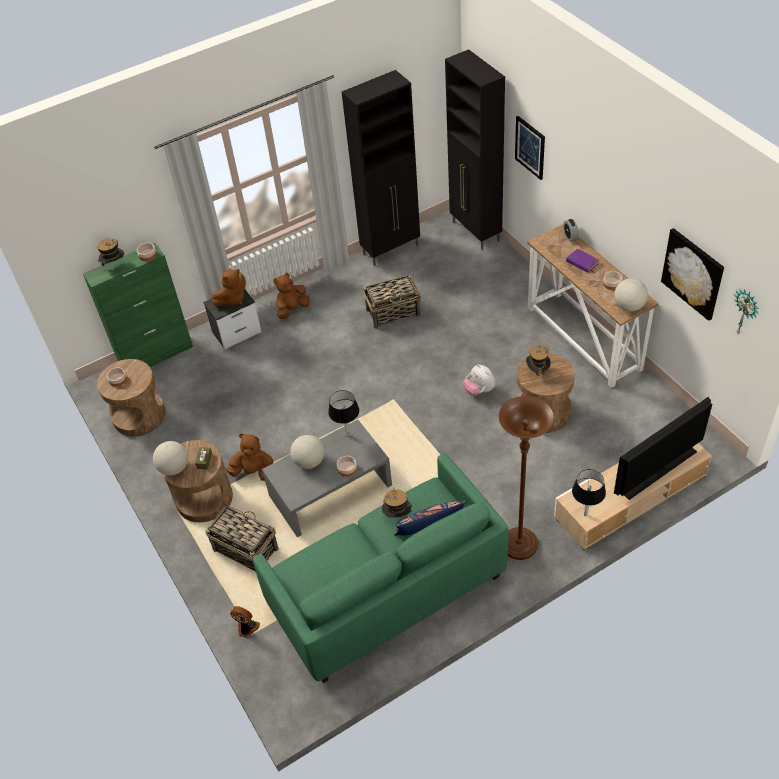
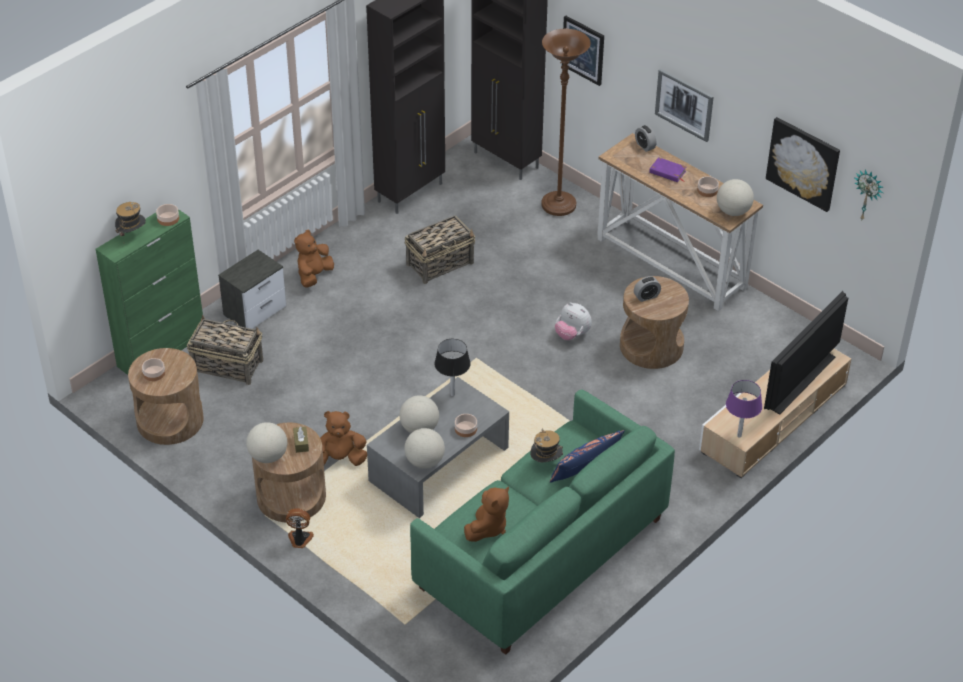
camera: 20 degrees left, 5 degrees down
(232, 299) = (254, 266): brown plush toy -> brown plush toy (487, 527)
(245, 549) = (363, 540): basket -> basket (227, 365)
(247, 628) = (398, 618): fan -> fan (300, 540)
(302, 493) = (425, 461): none -> globe
(519, 545) = (671, 484): brown floor lamp -> brown floor lamp (558, 205)
(537, 371) = (646, 296): hat -> alarm clock
(585, 514) = (739, 435): black table lamp -> purple table lamp
(602, 205) = (684, 104): none -> picture

